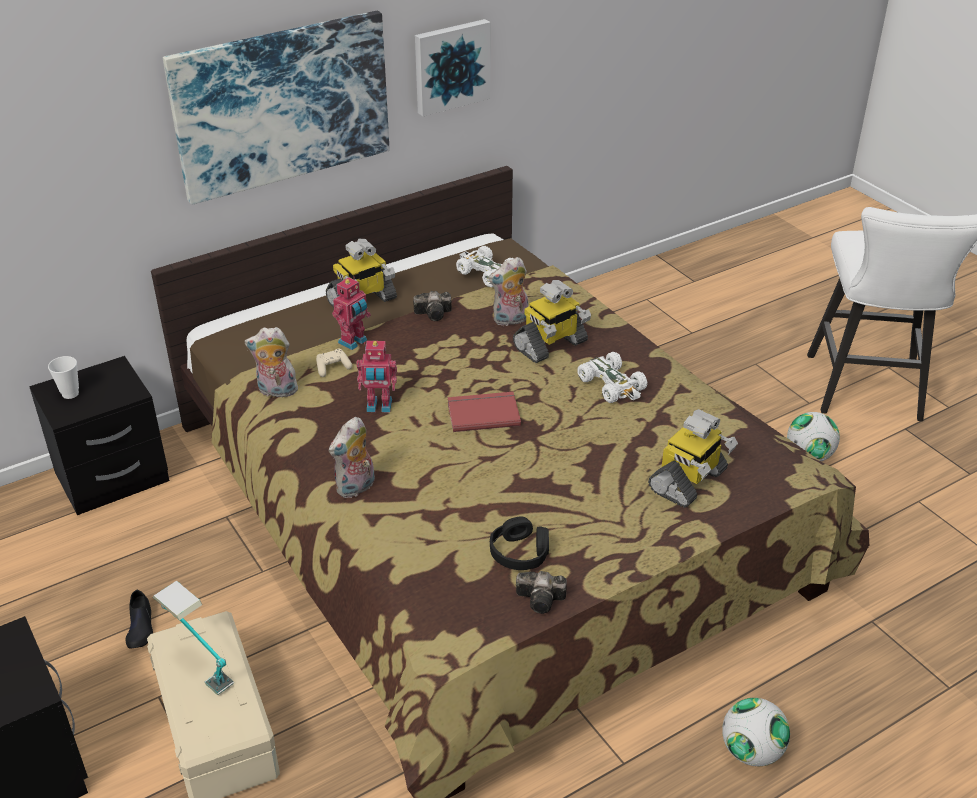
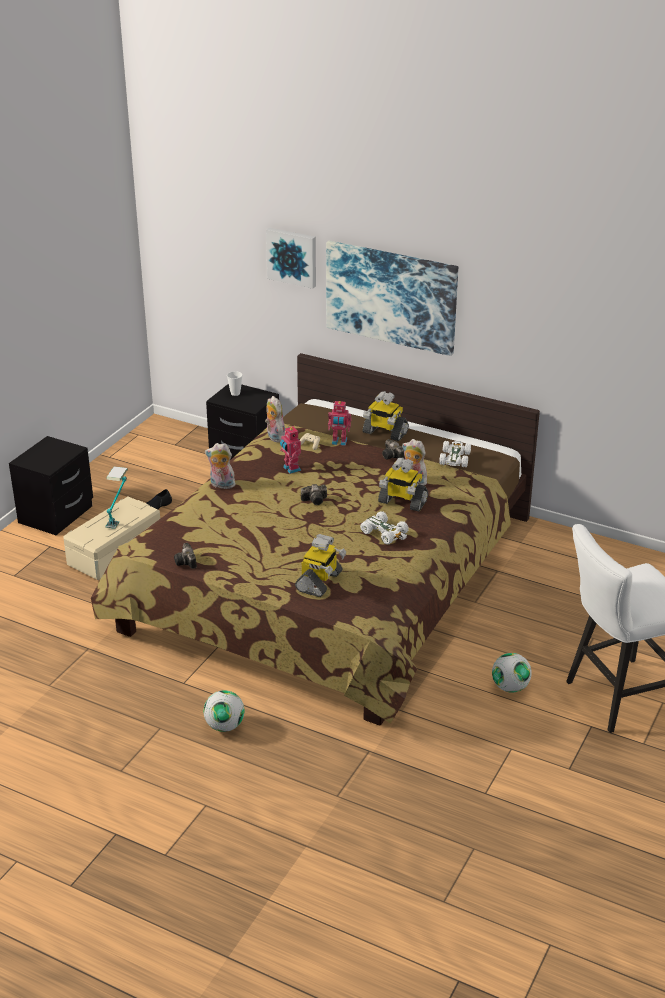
camera: 60 degrees right, 5 degrees down
(451, 66) = (506, 322): picture -> picture (292, 256)
(483, 413) = (316, 500): red book -> camera
(520, 552) = (215, 546): black headphones -> none
(612, 385) = (385, 533): white toy car -> white toy car turned 75 degrees counterclockwise
(688, 481) = (320, 582): toy robot -> toy robot turned 75 degrees counterclockwise

